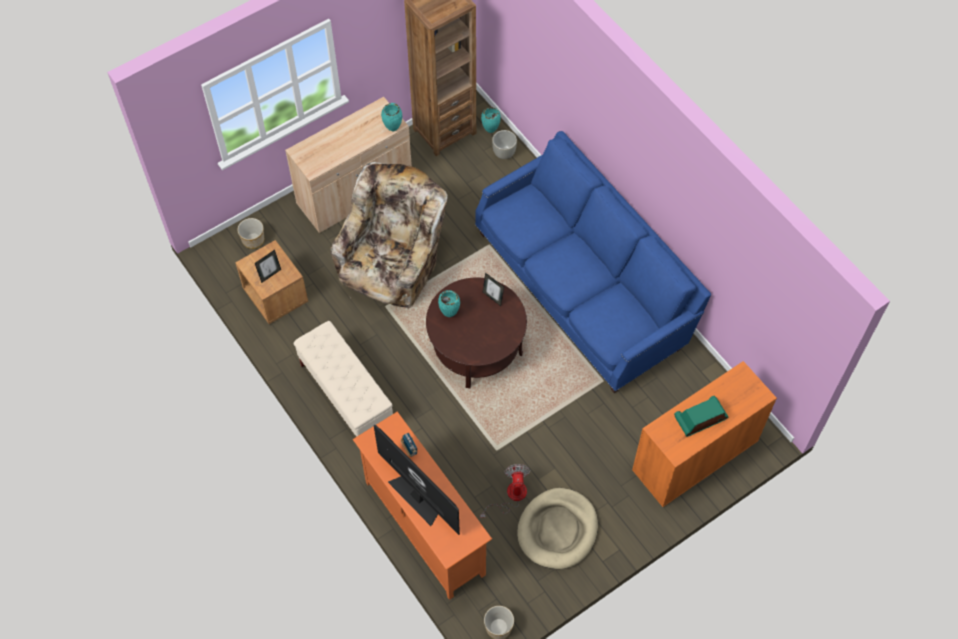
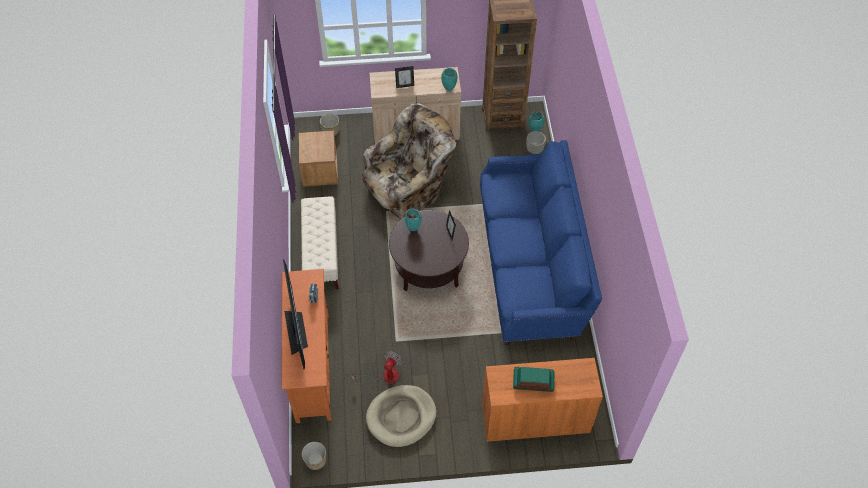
camera: 30 degrees right, 5 degrees down
(270, 274) = (315, 150): picture frame -> picture frame (405, 85)

